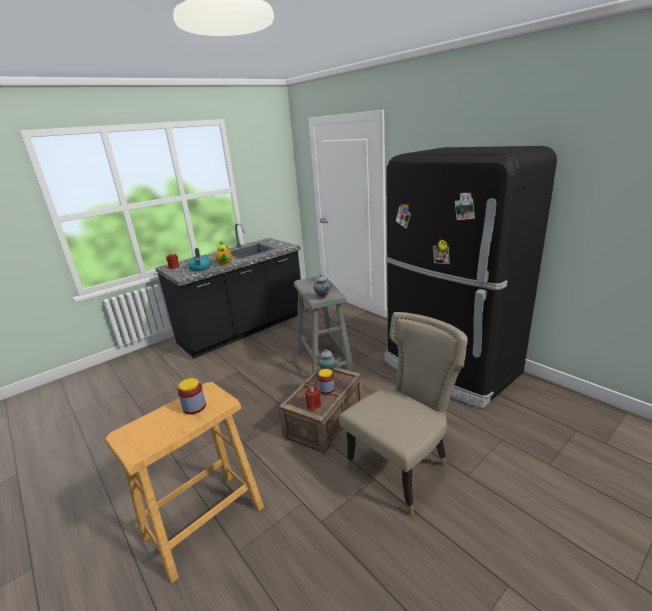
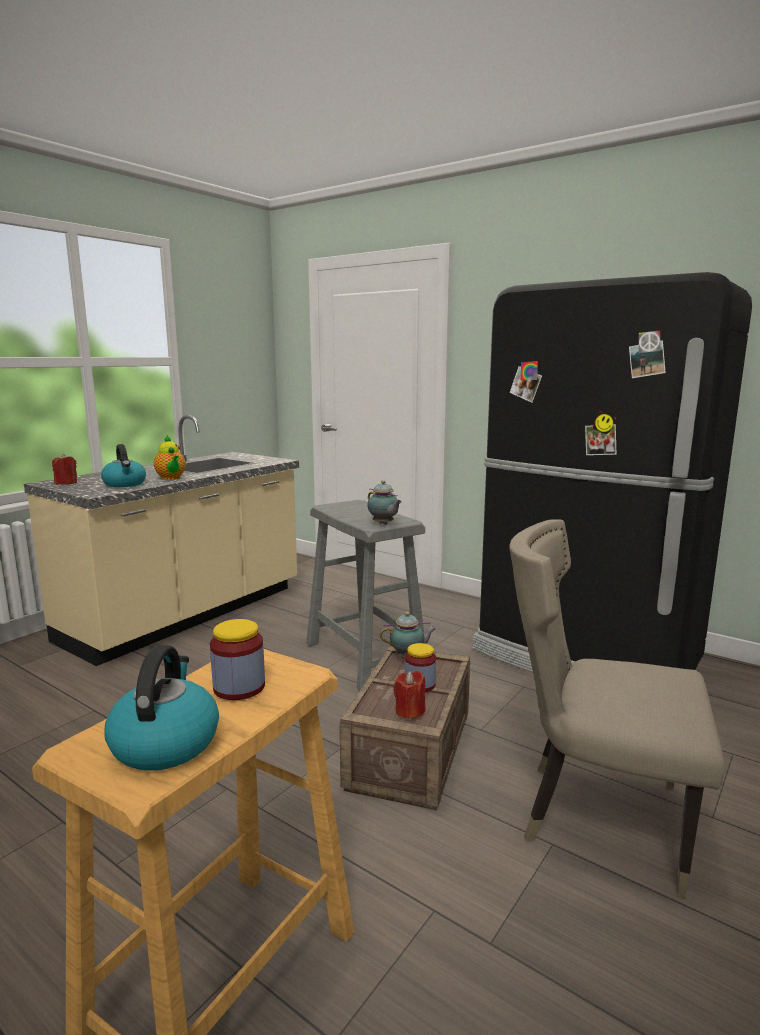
camera: 15 degrees left, 10 degrees down
(152, 434) = (165, 743): none -> kettle
(243, 329) = (186, 614): black counter -> beige counter
(403, 466) = (596, 816): beige chair -> beige chair turned 105 degrees counterclockwise

